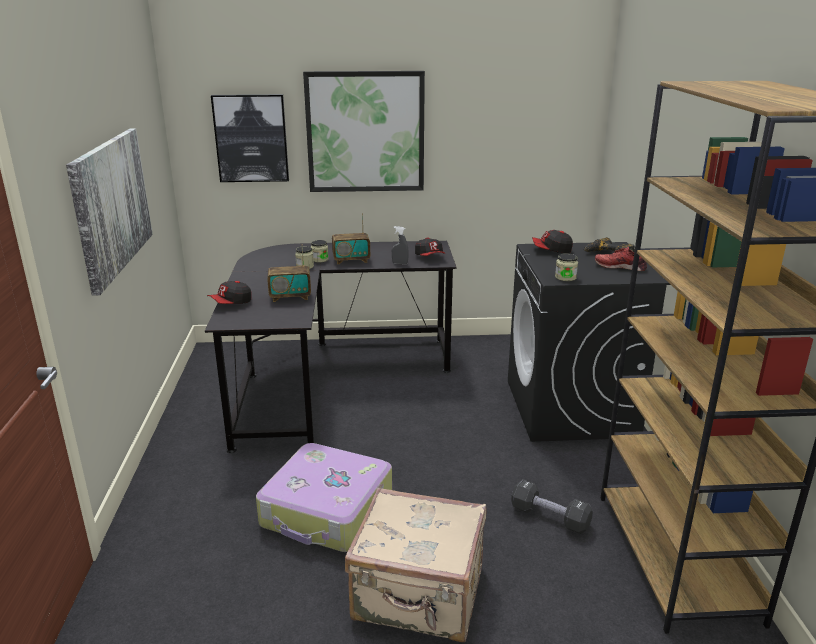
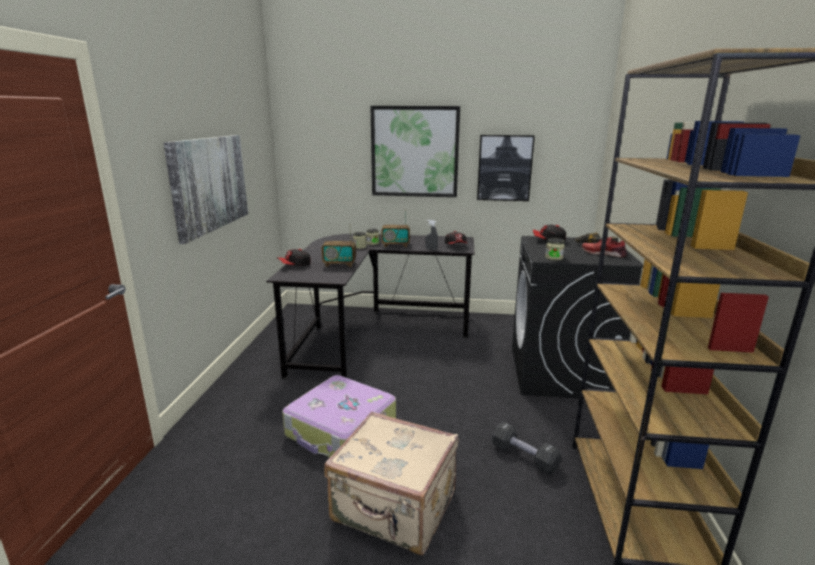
camera: 10 degrees right, 5 degrees down
(251, 138) = (332, 154): picture -> picture (504, 168)

